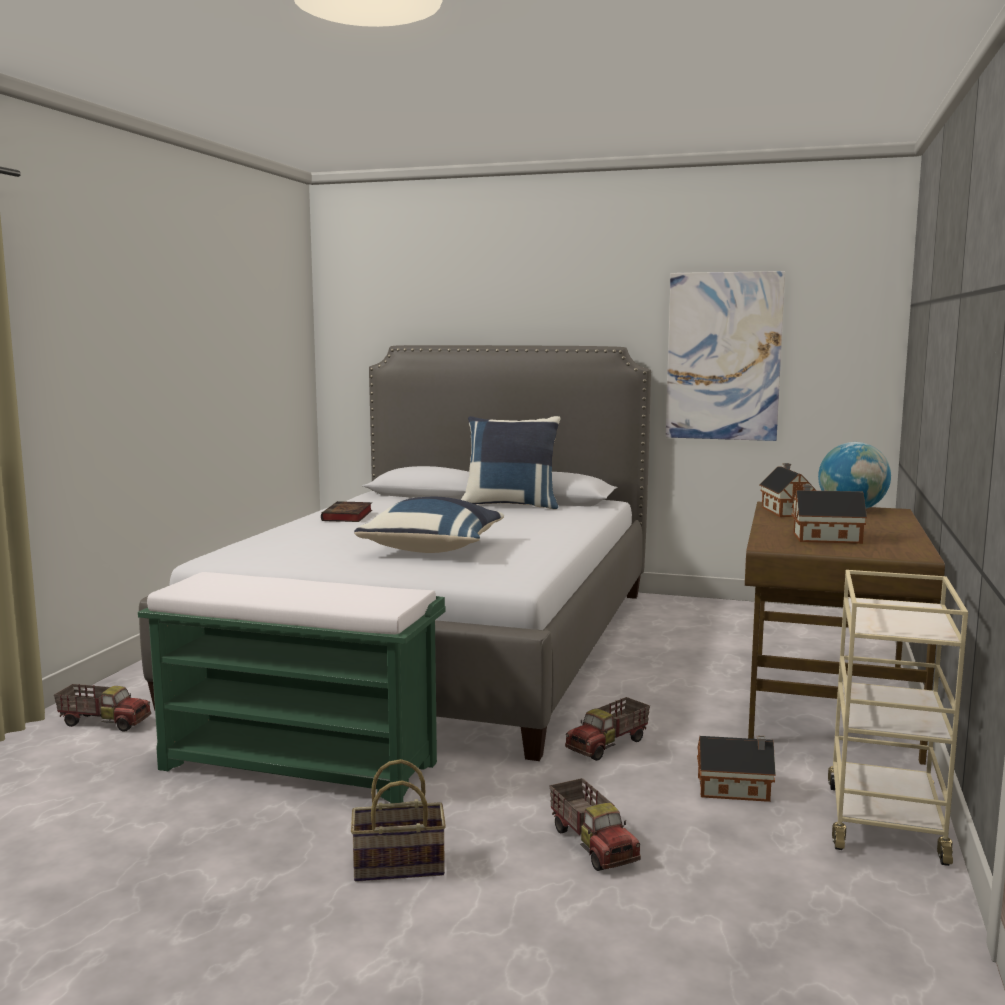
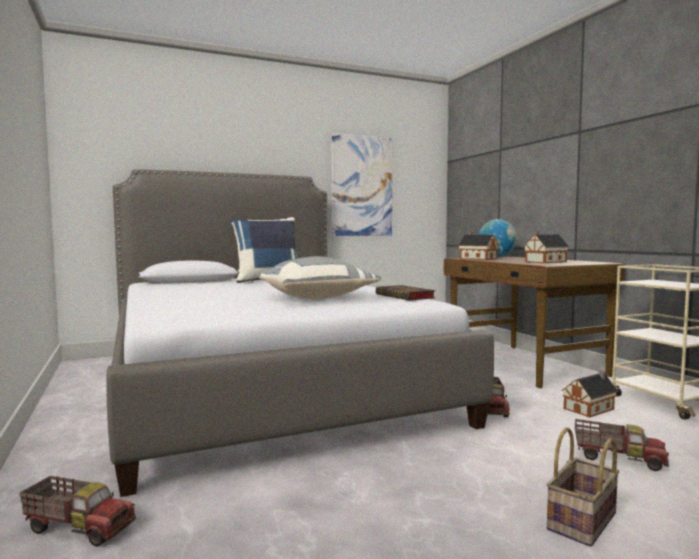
camera: 40 degrees left, 5 degrees down
(104, 722) = (79, 528): toy truck -> toy truck turned 45 degrees clockwise
(301, 765) = (357, 487): green bench -> none
(347, 516) = (177, 292): book -> book (406, 297)
(434, 549) = (316, 298): blue pillow -> grey pillow

